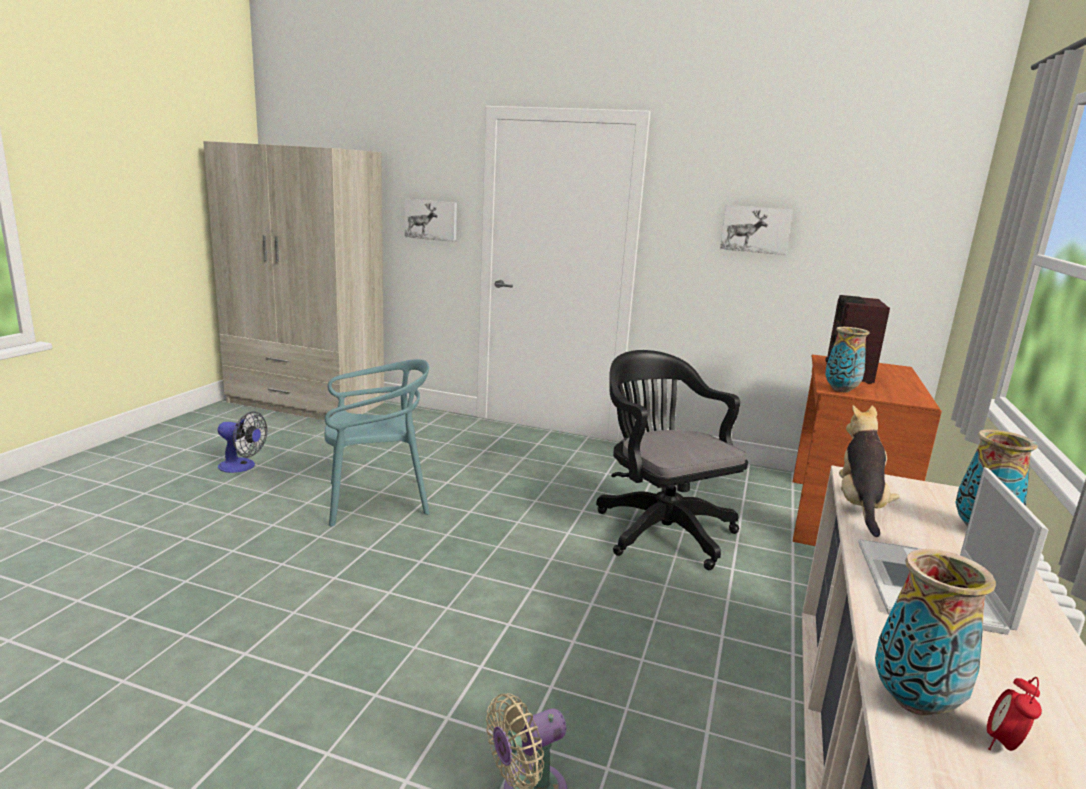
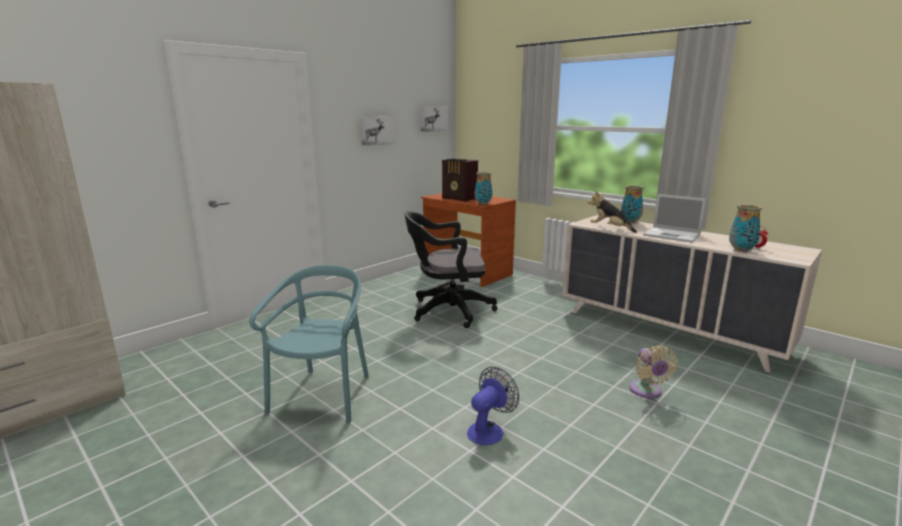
camera: 65 degrees left, 0 degrees up
(242, 467) = (155, 470): fan -> fan (489, 429)
(431, 220) = (120, 157): picture -> picture (433, 118)

